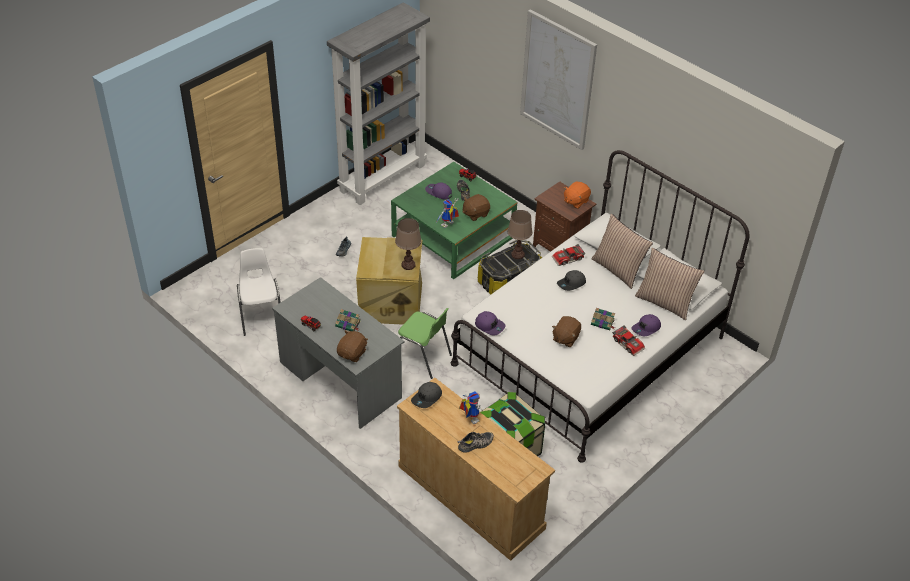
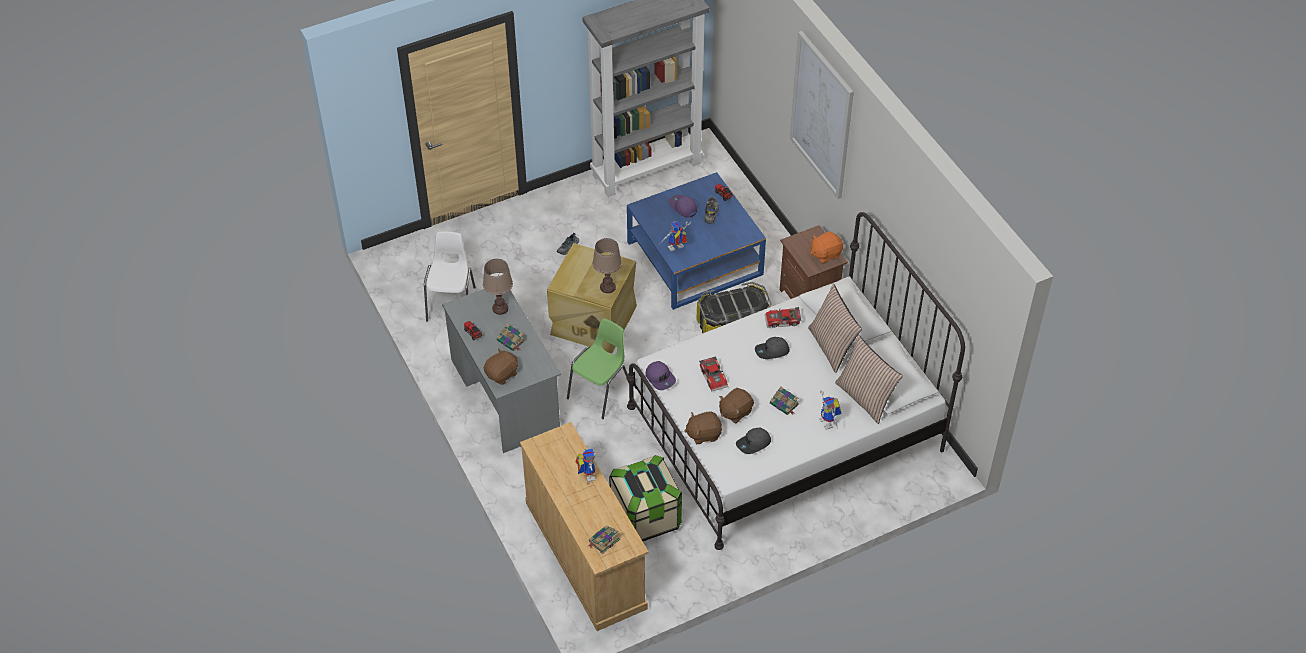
camera: 20 degrees right, 5 degrees up
(422, 358) = (600, 392): green chair -> green chair turned 105 degrees counterclockwise
(427, 398) = (553, 442): grey cap -> grey cap (753, 444)
(453, 236) = (694, 258): green coffee table -> blue coffee table
(475, 213) = (712, 242): brown plush toy -> brown plush toy (703, 434)
(475, 444) = (580, 503): shoe -> none
(511, 471) = (603, 541): none -> book
(518, 254) = (745, 300): brown table lamp -> brown table lamp (500, 308)
(628, 343) = (801, 434): toy car -> toy car (714, 376)
(646, 328) = (829, 423): purple cap -> toy robot

